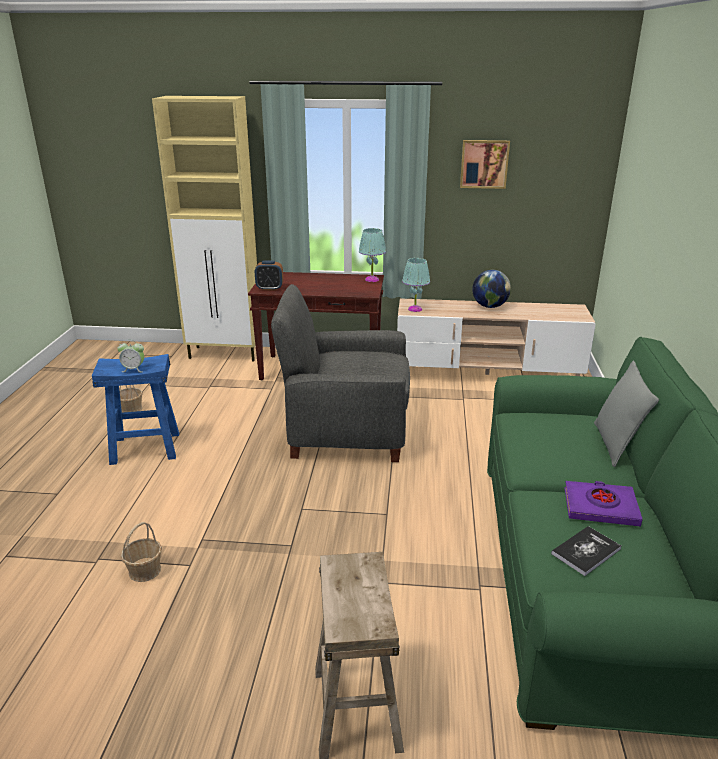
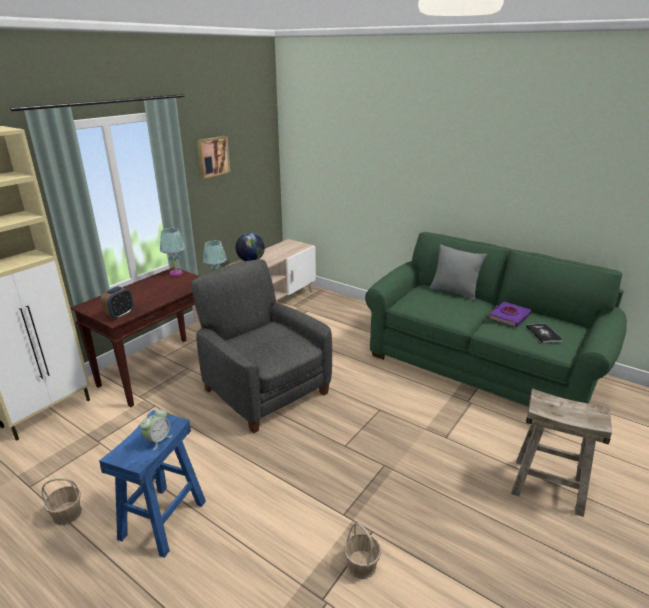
camera: 60 degrees left, 0 degrees up
(346, 431) = (265, 390): grey armchair -> grey armchair turned 105 degrees clockwise

